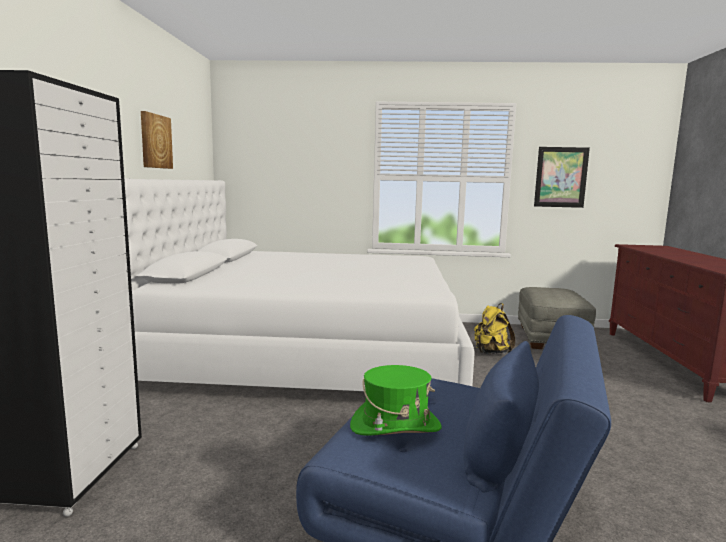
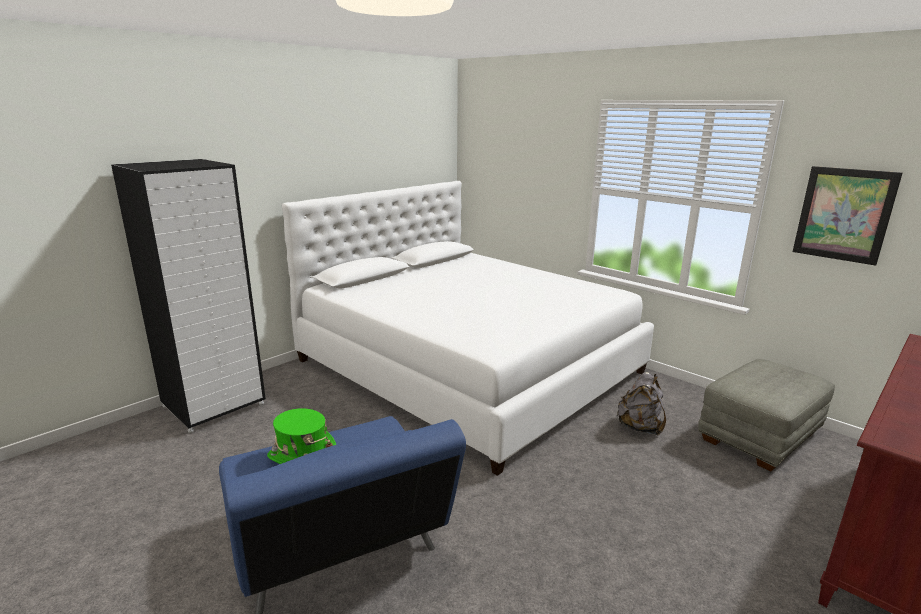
camera: 40 degrees right, 10 degrees up
(155, 141) = (363, 158): picture -> none
(491, 353) = (640, 427): yellow backpack -> grey backpack

